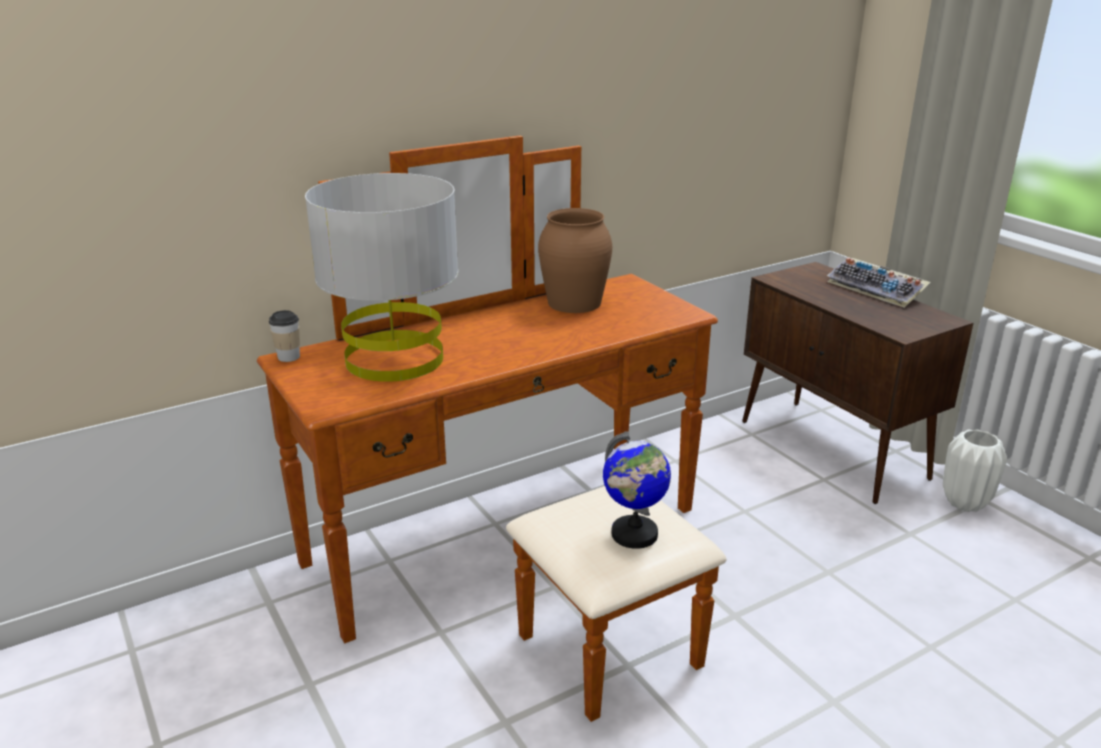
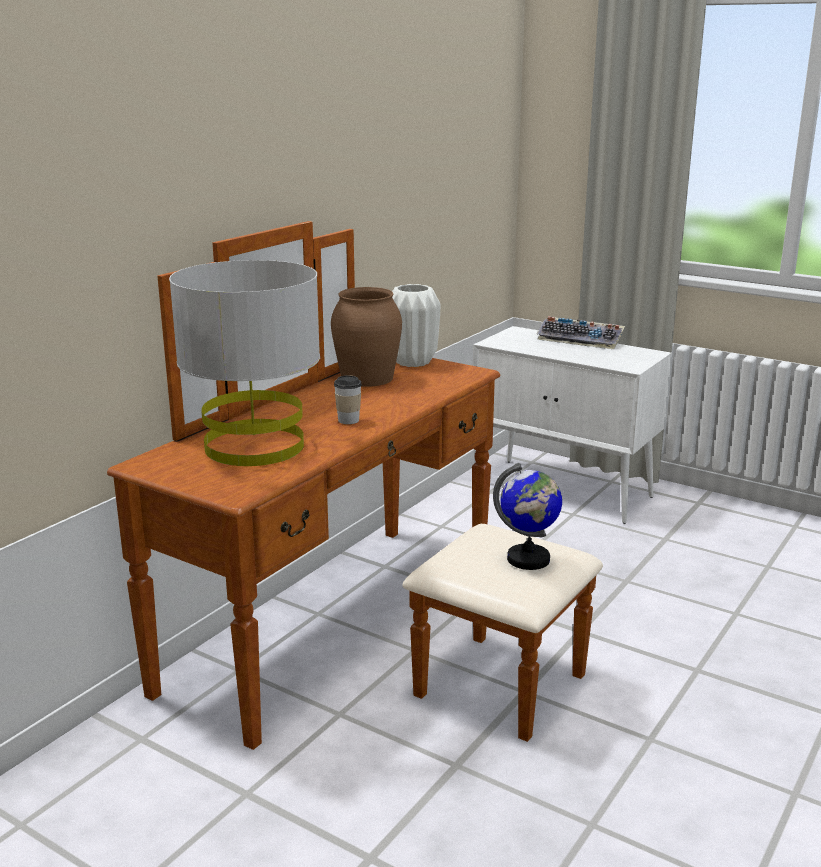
camera: 25 degrees left, 5 degrees down
(289, 357) = (143, 462): cup -> cup (348, 420)
(833, 450) = (564, 490): brown cabinet -> white cabinet
(964, 503) = (687, 508): white vase -> white vase (412, 362)

